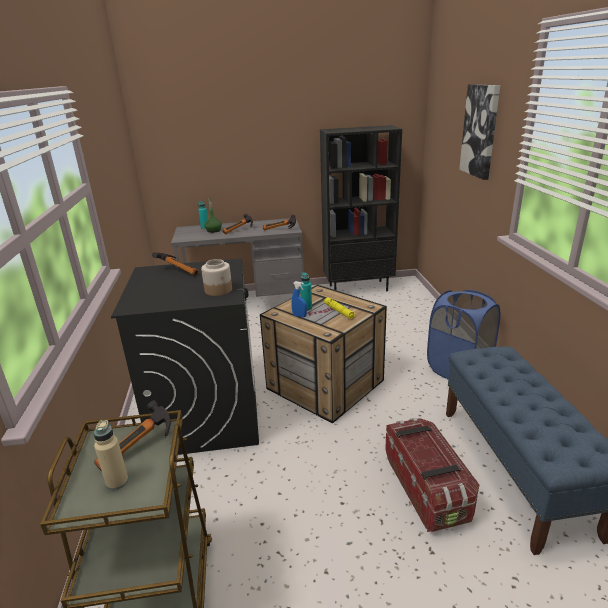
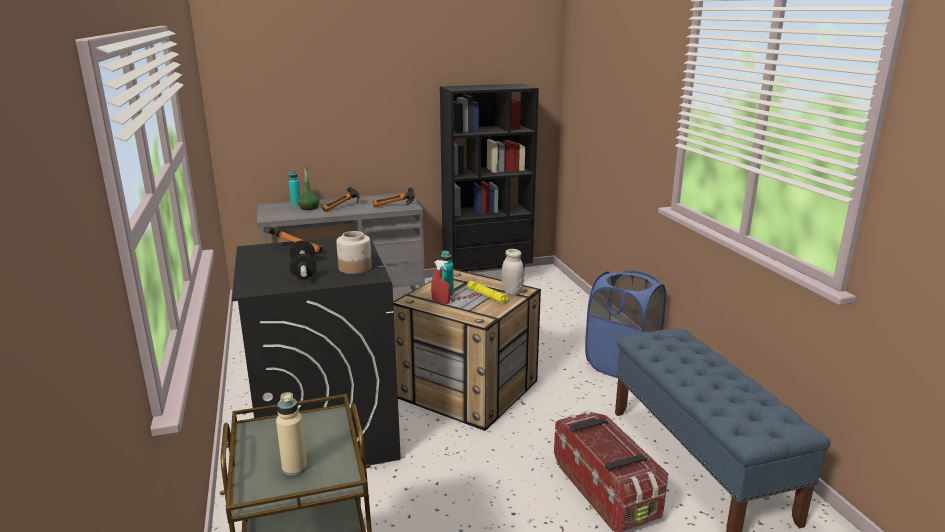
camera: 10 degrees left, 5 degrees down
(139, 450) = (308, 437): hammer -> none
(177, 291) = (304, 271): none -> dumbbell
(299, 316) = (441, 302): blue spray bottle -> red spray bottle
(361, 308) = (512, 292): none -> white jar
(480, 131) = (631, 92): picture -> none

